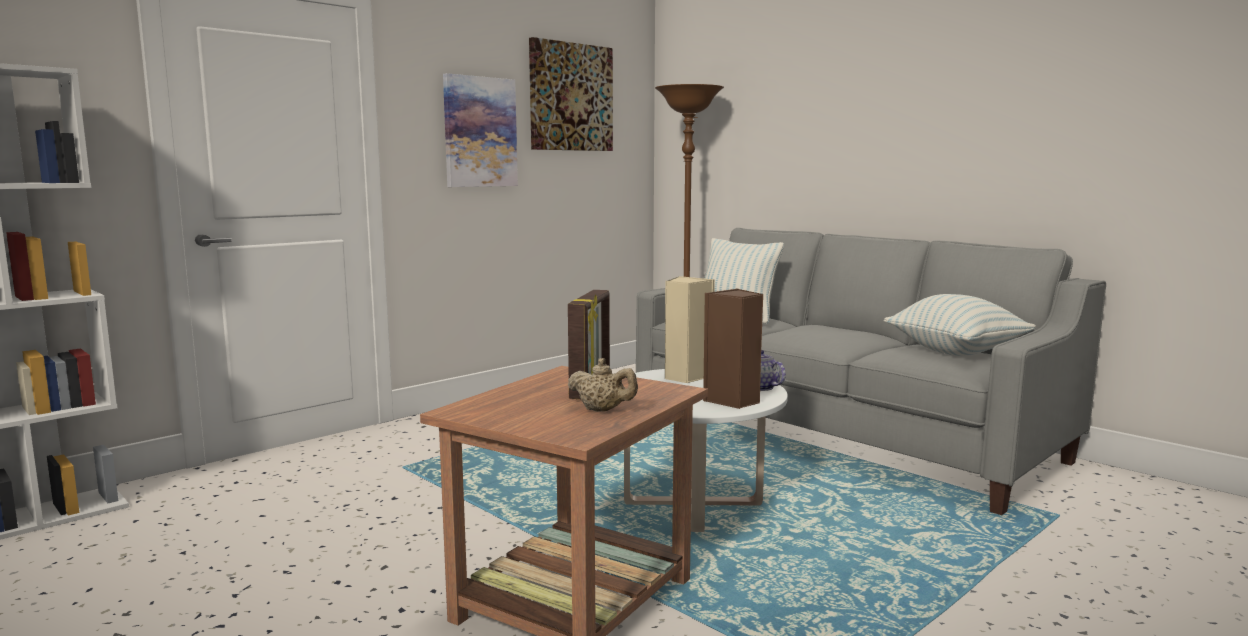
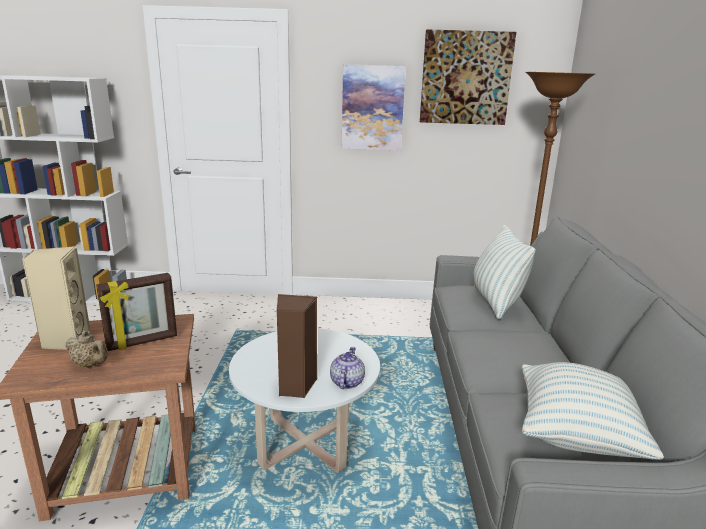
camera: 45 degrees right, 10 degrees up
(603, 410) = (90, 365): beige teapot -> beige teapot turned 45 degrees counterclockwise
(685, 377) = (332, 347): beige speaker -> beige speaker (66, 341)

